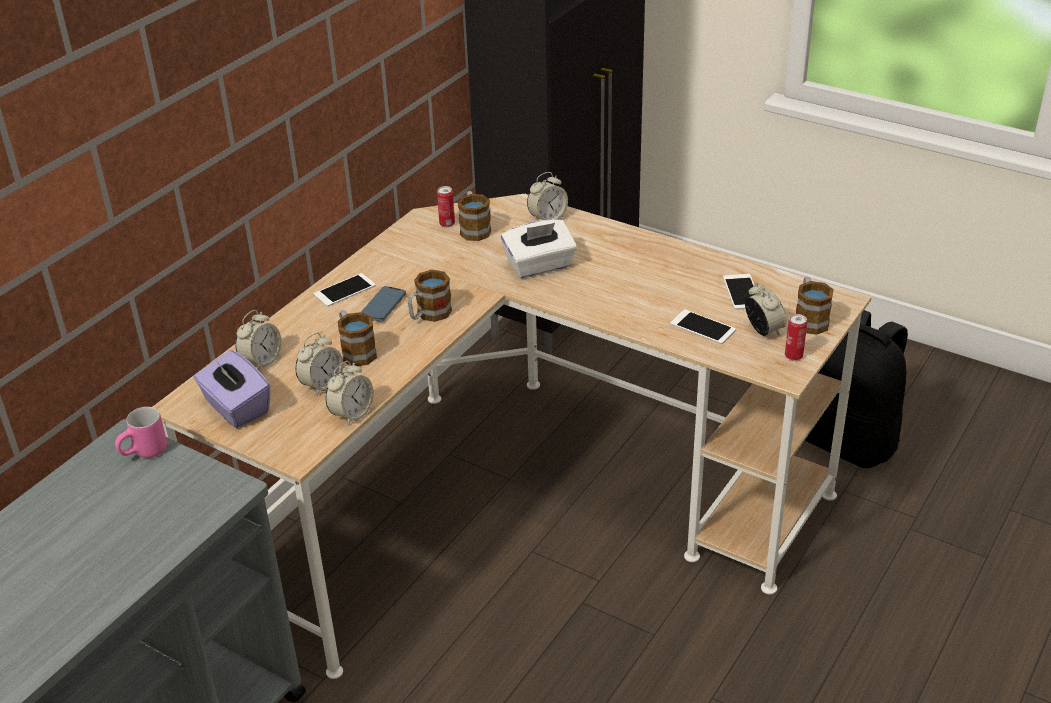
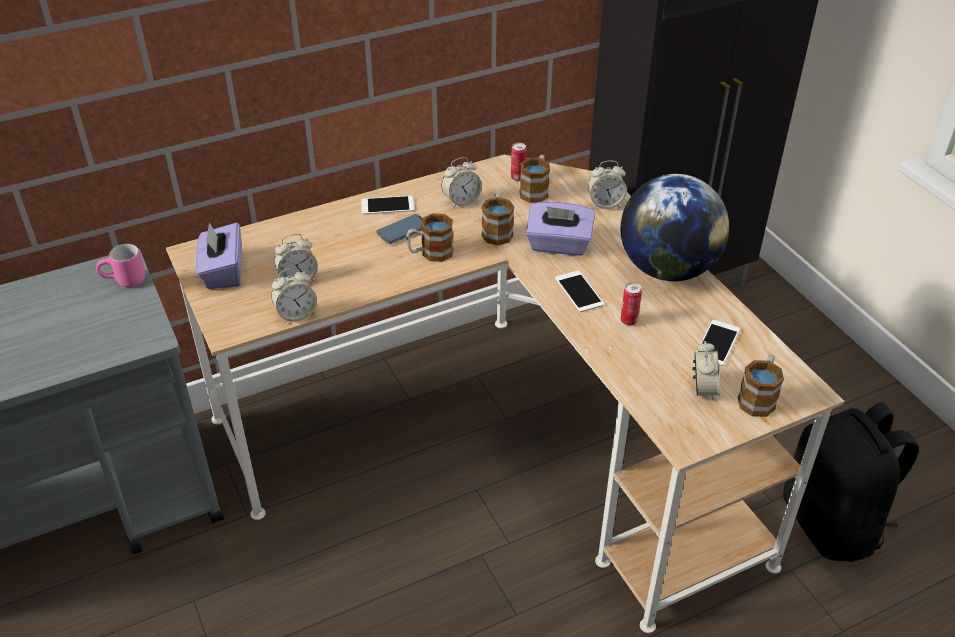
camera: 30 degrees right, 5 degrees up
(261, 361) = (275, 241): alarm clock -> alarm clock (461, 201)
(356, 351) = (347, 261): mug -> mug (497, 231)
(539, 266) = (559, 245): white tissue box -> purple tissue box
(650, 251) = (667, 269): none -> globe
(702, 327) = (649, 362): phone -> phone (579, 291)
(793, 356) = (709, 428): can -> can (628, 321)

